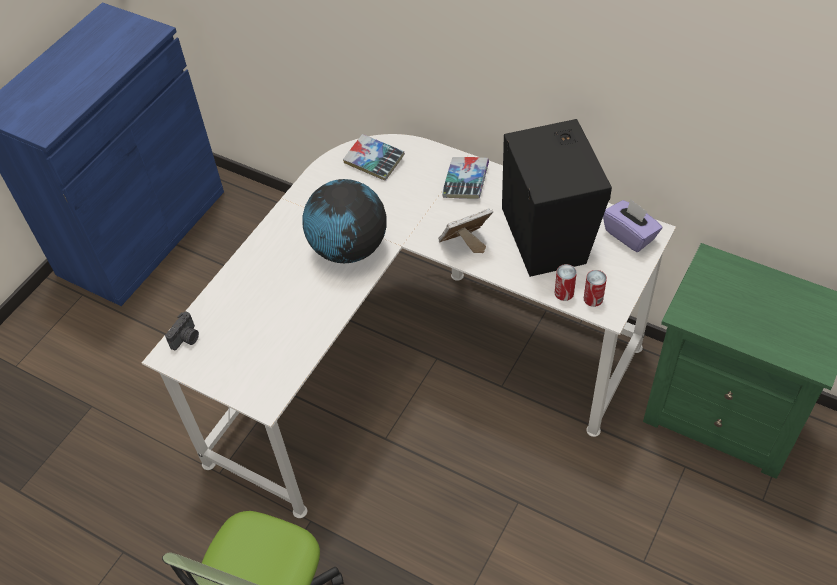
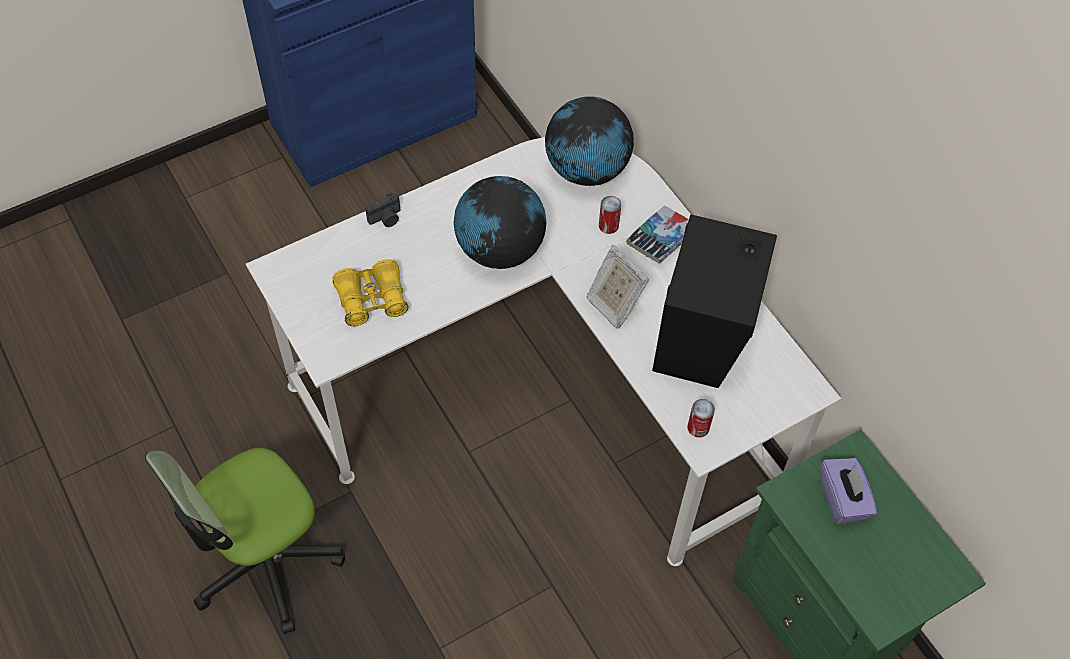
camera: 25 degrees right, 5 degrees up
(186, 338) = (297, 262): camera -> camera (386, 219)
(271, 336) = (372, 300): none -> yellow binoculars
(374, 161) = (586, 170): book -> globe
(465, 244) = (613, 304): picture frame -> picture frame turned 135 degrees counterclockwise
(564, 293) = (674, 406): can -> can (608, 225)
(630, 235) = (785, 382): purple tissue box -> purple tissue box (843, 499)

